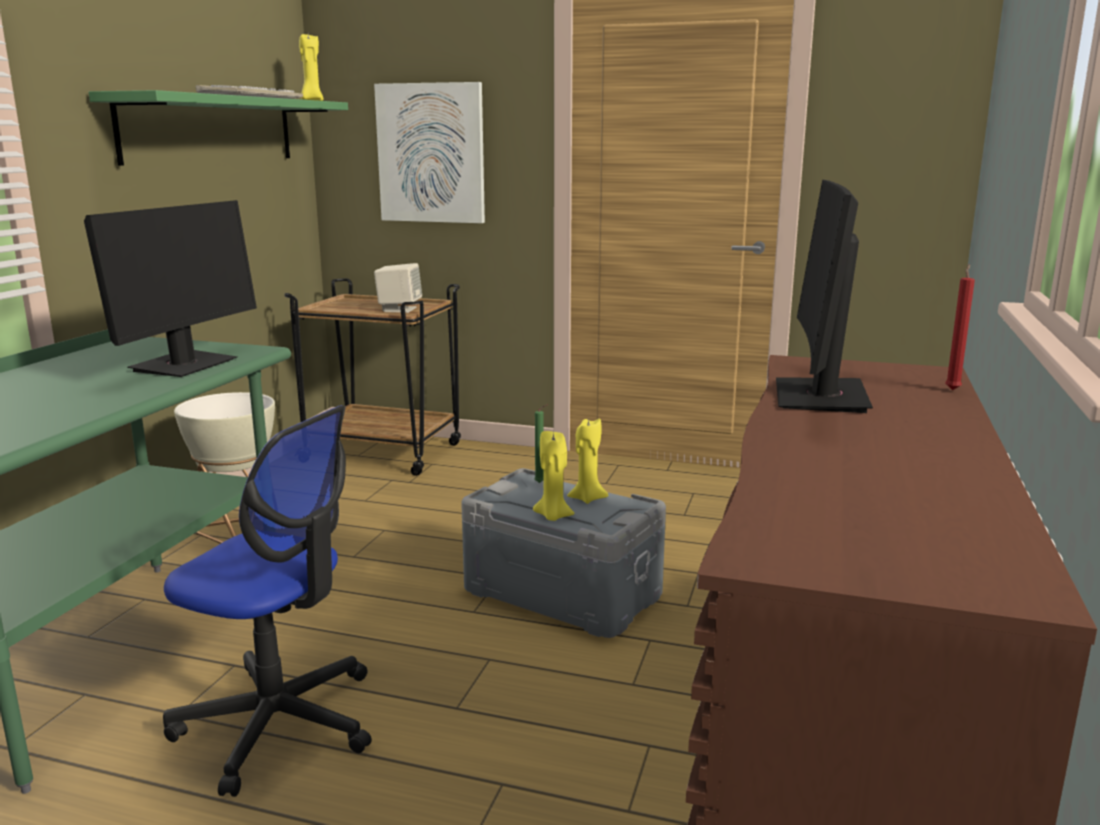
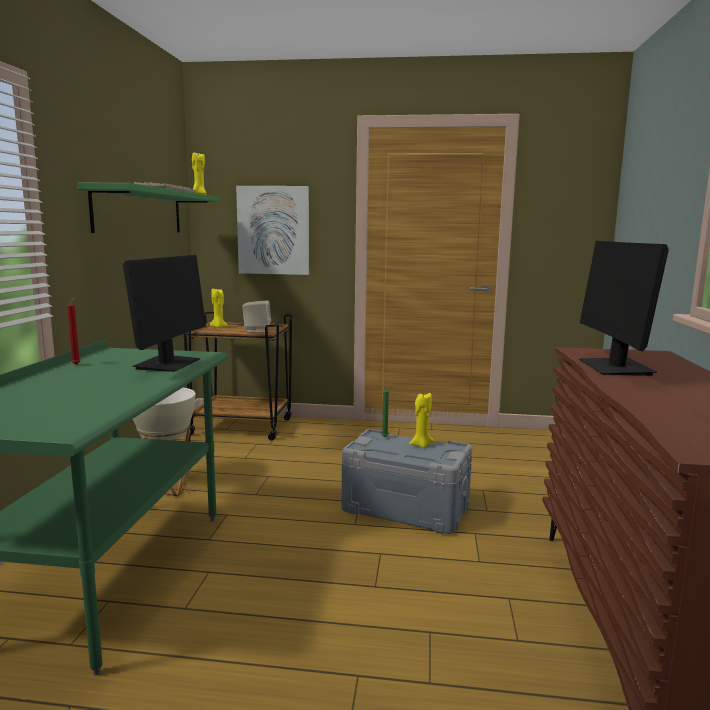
camera: 10 degrees left, 5 degrees down
(279, 723) = (260, 608): office chair -> none
(553, 516) = (407, 457): yellow candle -> yellow candle (218, 327)
(952, 389) = (681, 362): red candle -> red candle (77, 364)

